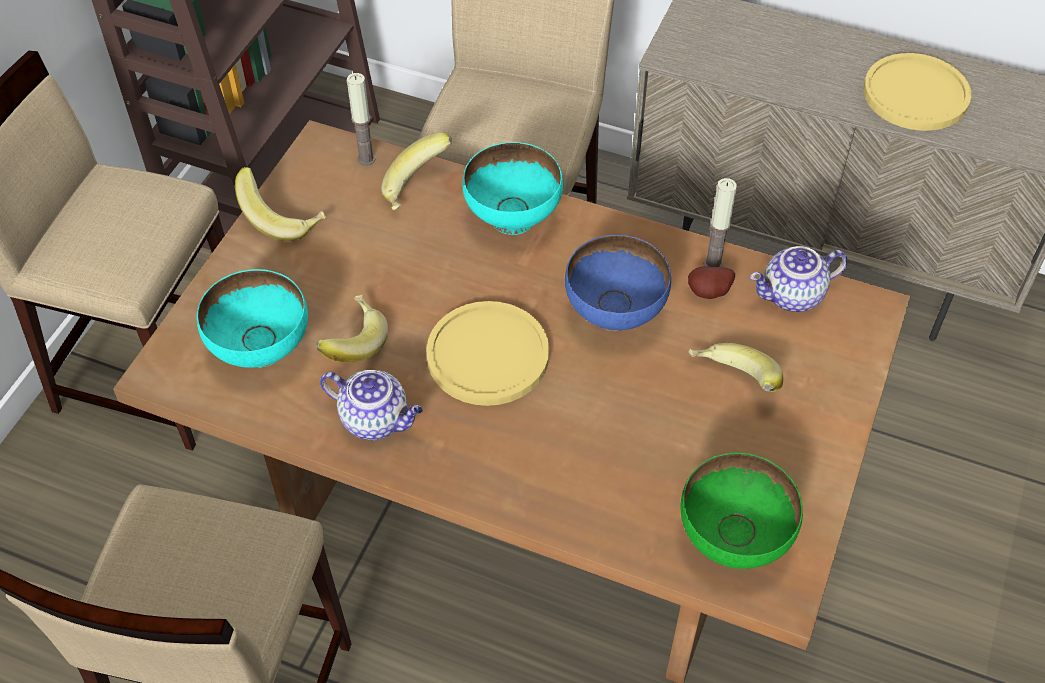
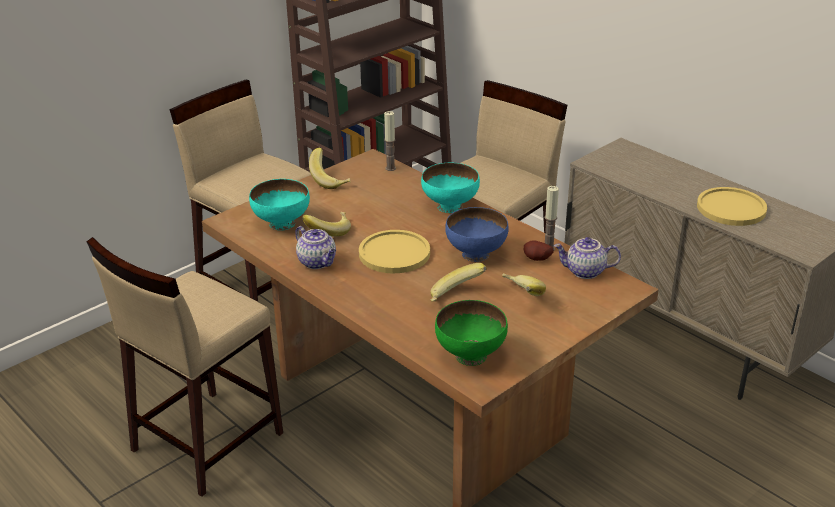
camera: 25 degrees right, 20 degrees down
(418, 189) = (408, 185): banana -> banana (456, 297)

